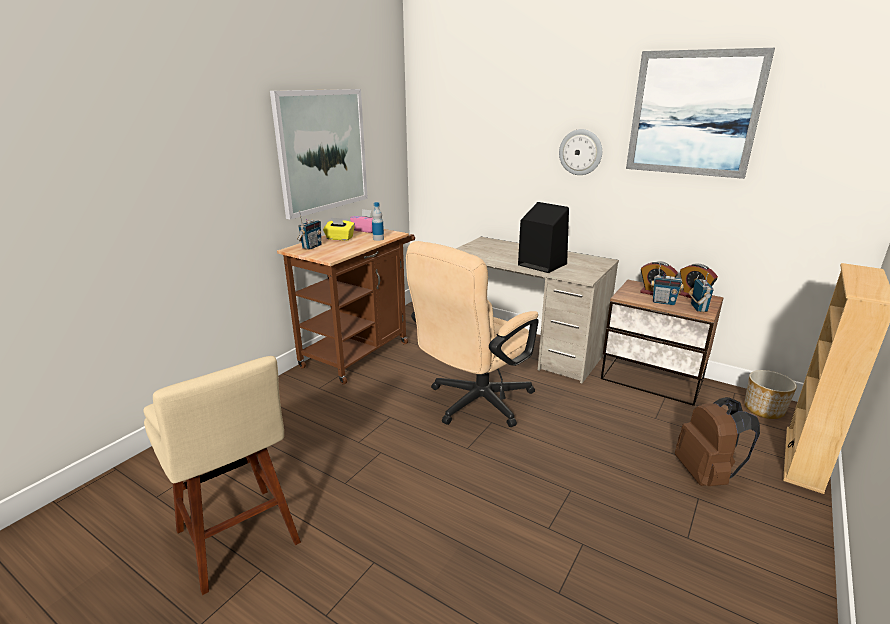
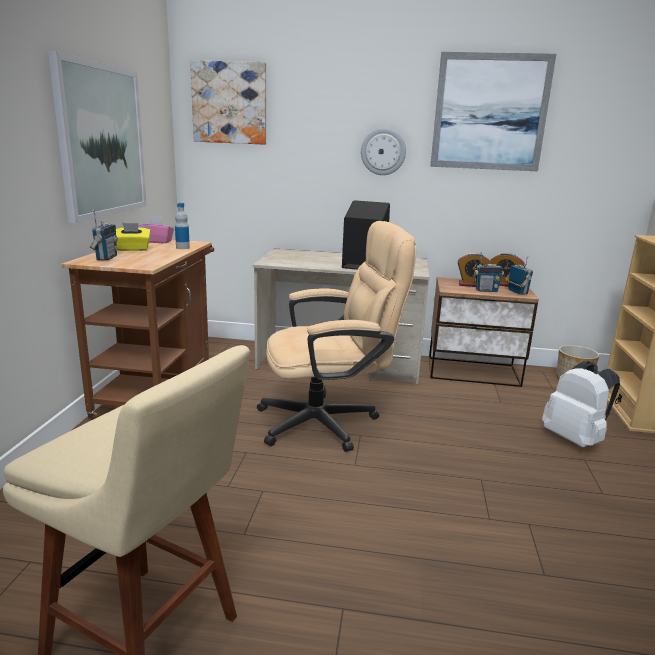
camera: 25 degrees left, 5 degrees down
(449, 105) = (230, 103): none -> picture
(473, 404) = (329, 422): beige office chair -> beige office chair turned 120 degrees counterclockwise
(706, 475) = (575, 439): brown backpack -> white backpack

